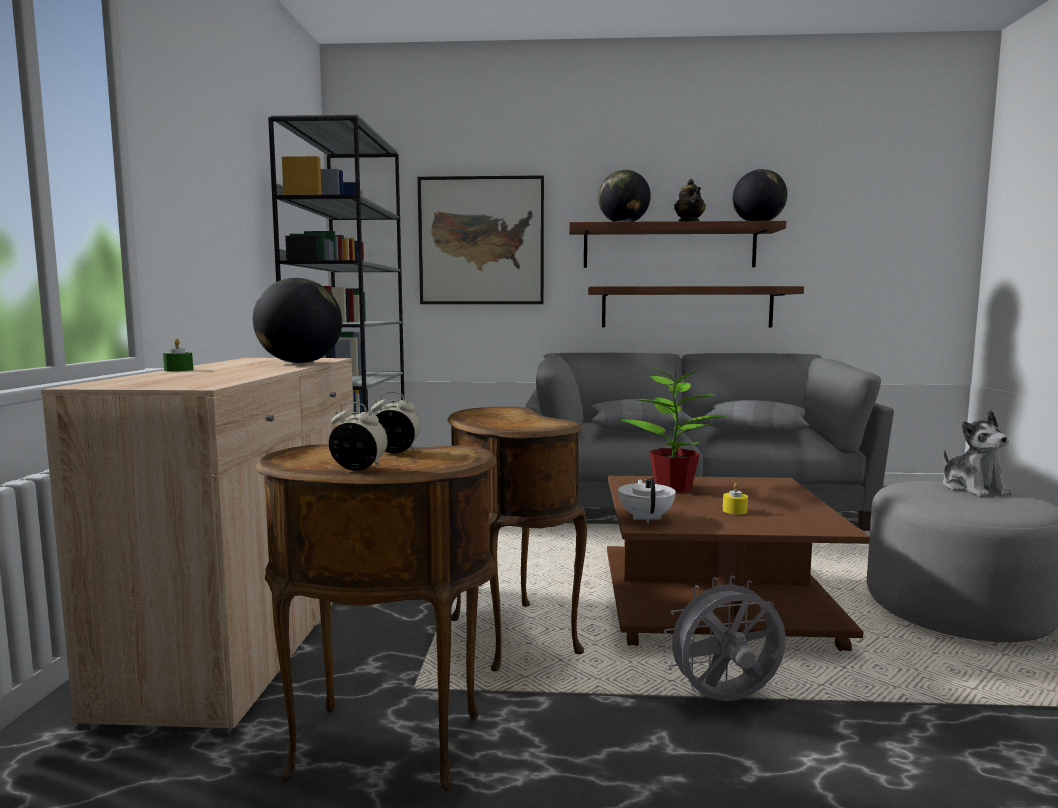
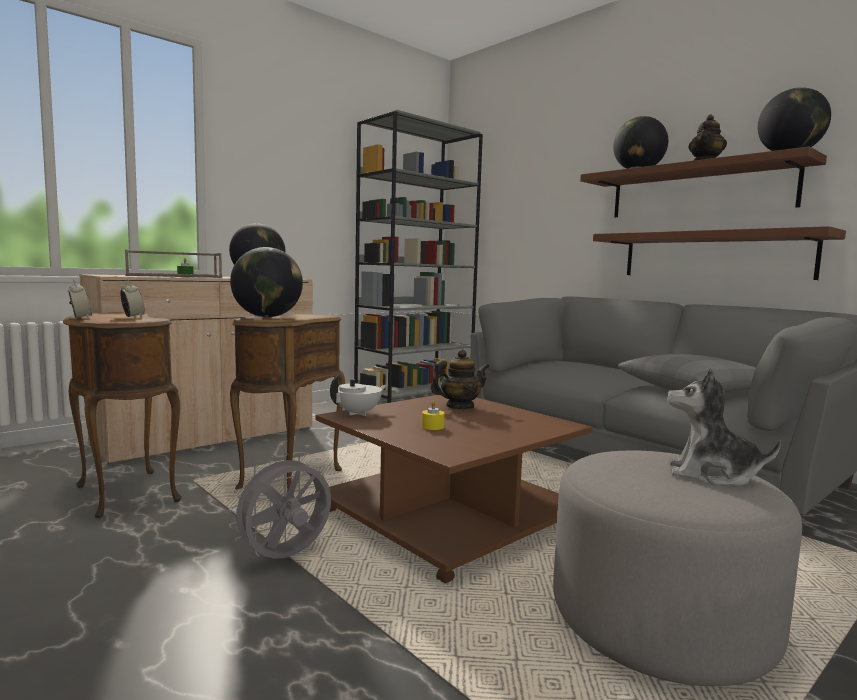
camera: 45 degrees right, 0 degrees up
(215, 373) = (175, 276): none -> brown tray
(481, 241) = (537, 198): picture -> none
(498, 421) = (267, 317): none -> globe
(639, 428) = (587, 370): grey pillow -> none
(674, 488) = (459, 407): potted plant -> teapot
(726, 701) = (285, 558): grey fan -> grey fan turned 75 degrees counterclockwise
(973, 489) = (712, 475): plush toy -> plush toy turned 75 degrees clockwise

